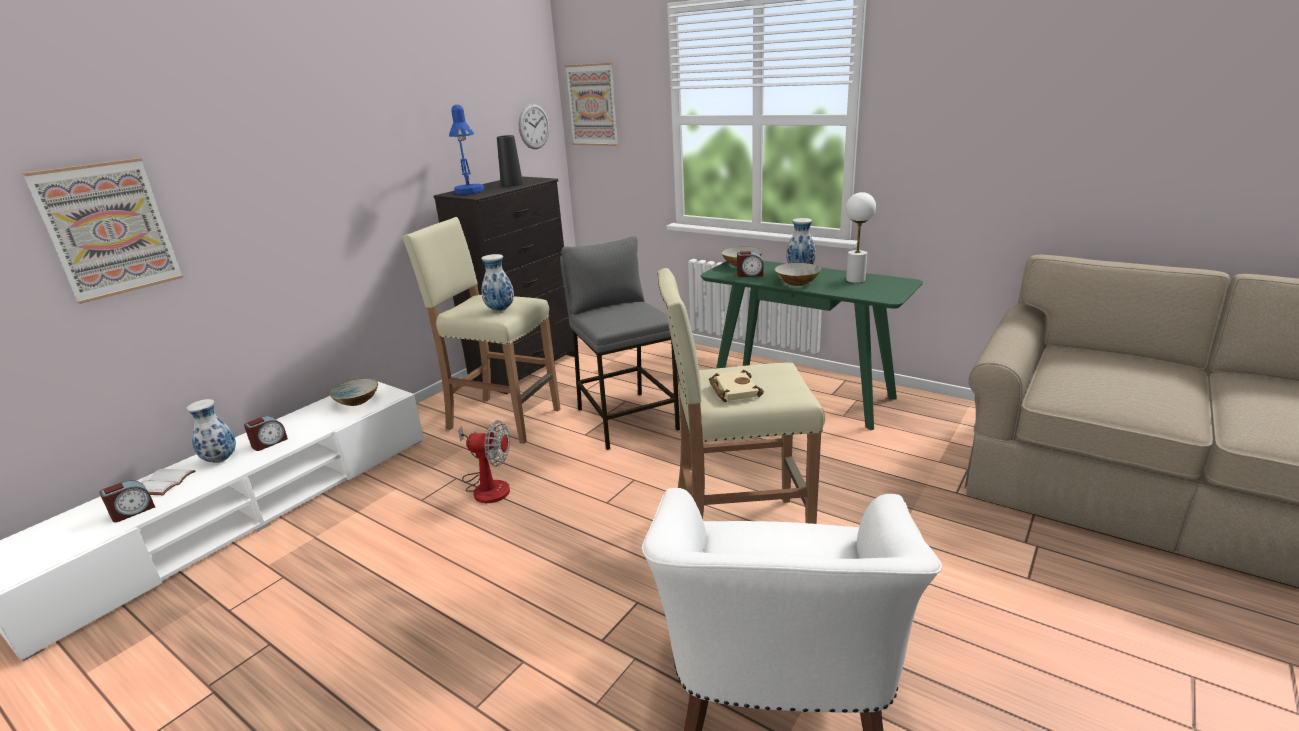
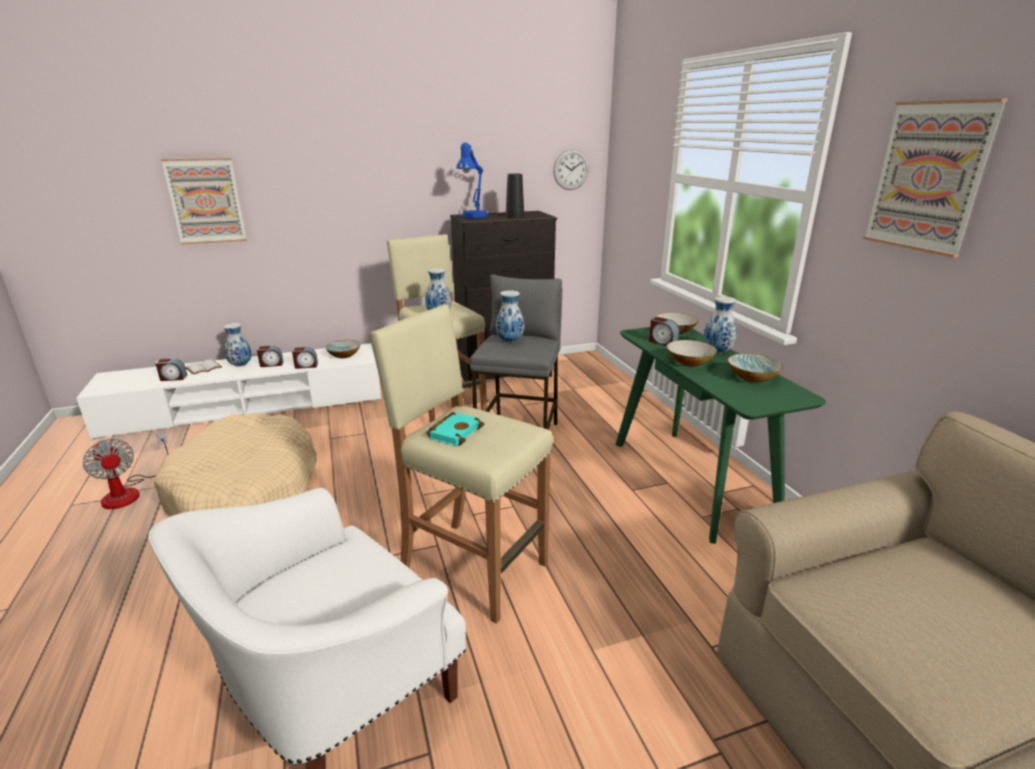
camera: 35 degrees right, 0 degrees up
(325, 427) = (306, 366): none -> alarm clock
(398, 593) = (245, 490): none -> beige dog bed
(487, 486) = (373, 447): fan -> fan (130, 492)
(593, 105) = (624, 156): picture -> picture (929, 177)
(611, 312) = (510, 341): none -> vase
(733, 390) = (454, 432): beige book -> turquoise book
(855, 280) = (752, 377): white table lamp -> bowl

